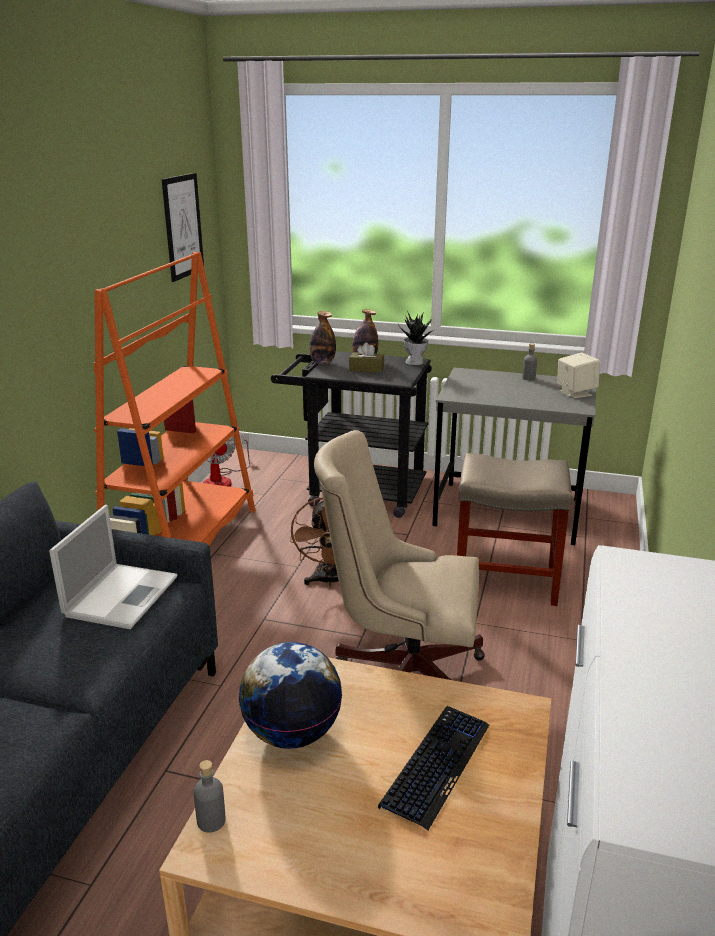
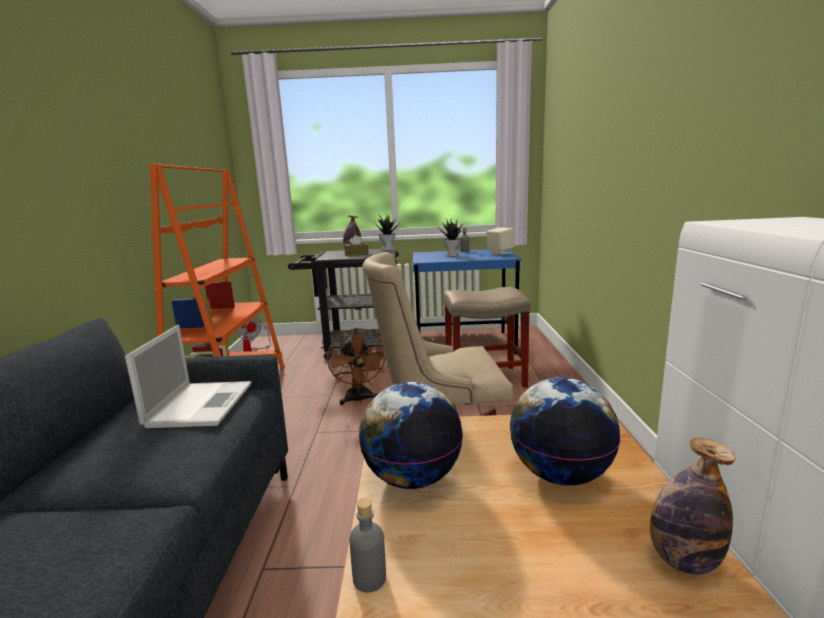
camera: 15 degrees left, 10 degrees down
(183, 226) = (210, 163): picture -> none
(322, 362) = (323, 254): bottle -> bottle (683, 560)
(436, 765) = (560, 474): keyboard -> globe
(503, 387) = (452, 255): none -> potted plant
(508, 513) = (464, 344): grey desk -> blue desk

